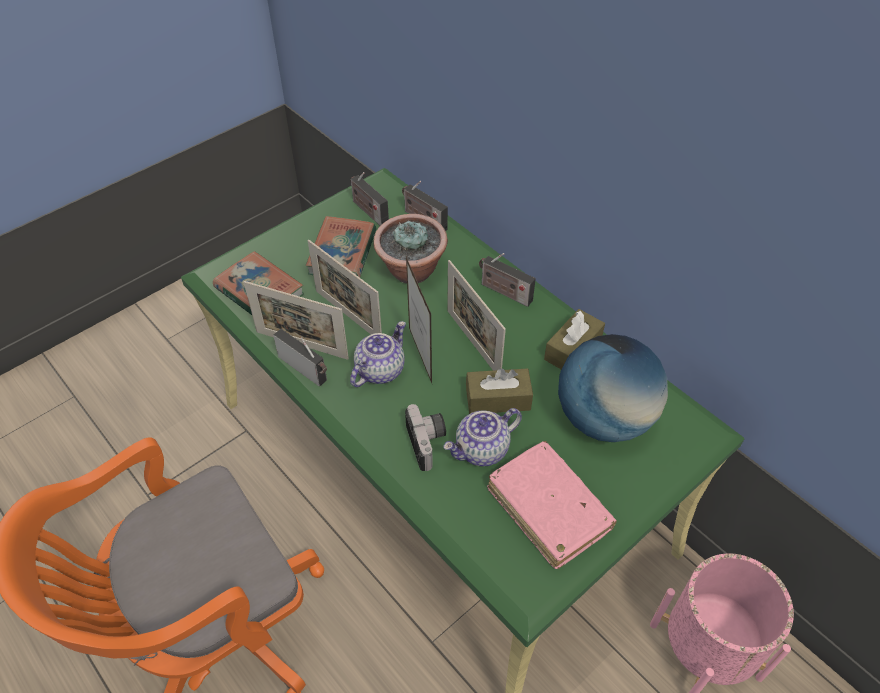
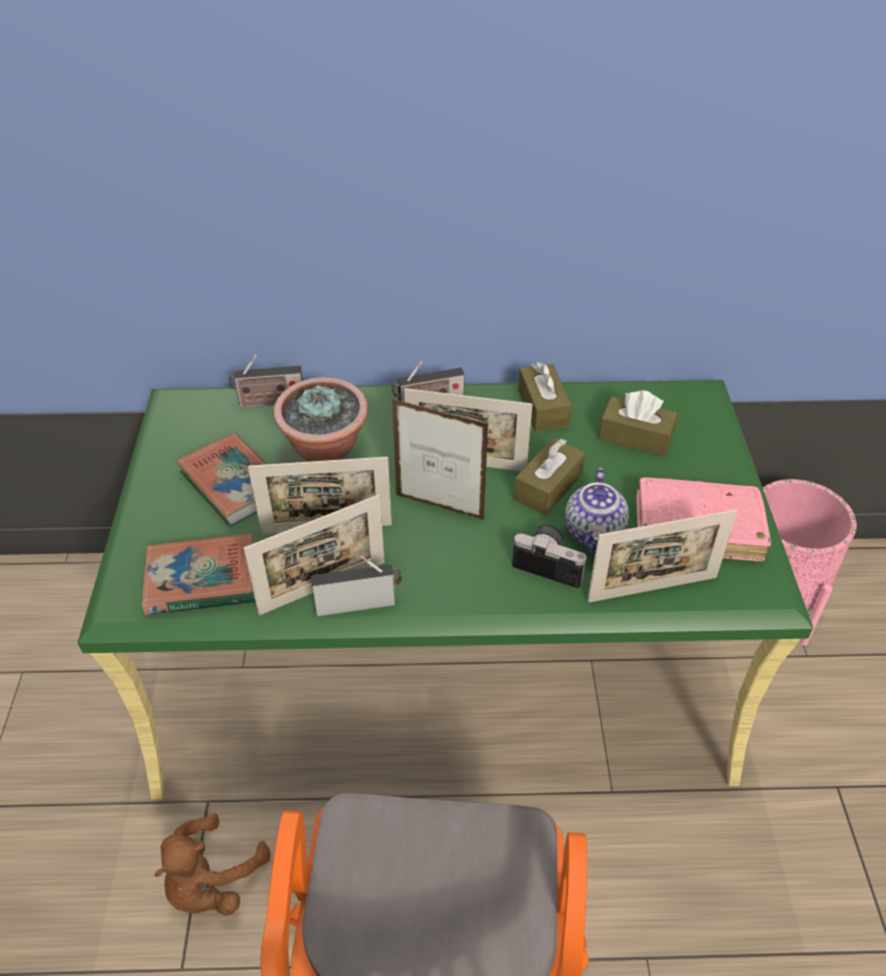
camera: 50 degrees left, 5 degrees down
(202, 470) = (212, 882): none -> brown plush toy
(368, 211) = (203, 432): radio -> none
(379, 369) = (424, 546): teapot -> none
(460, 514) = (652, 589): none -> picture frame
(604, 418) = (635, 437): globe -> brown tissue box

